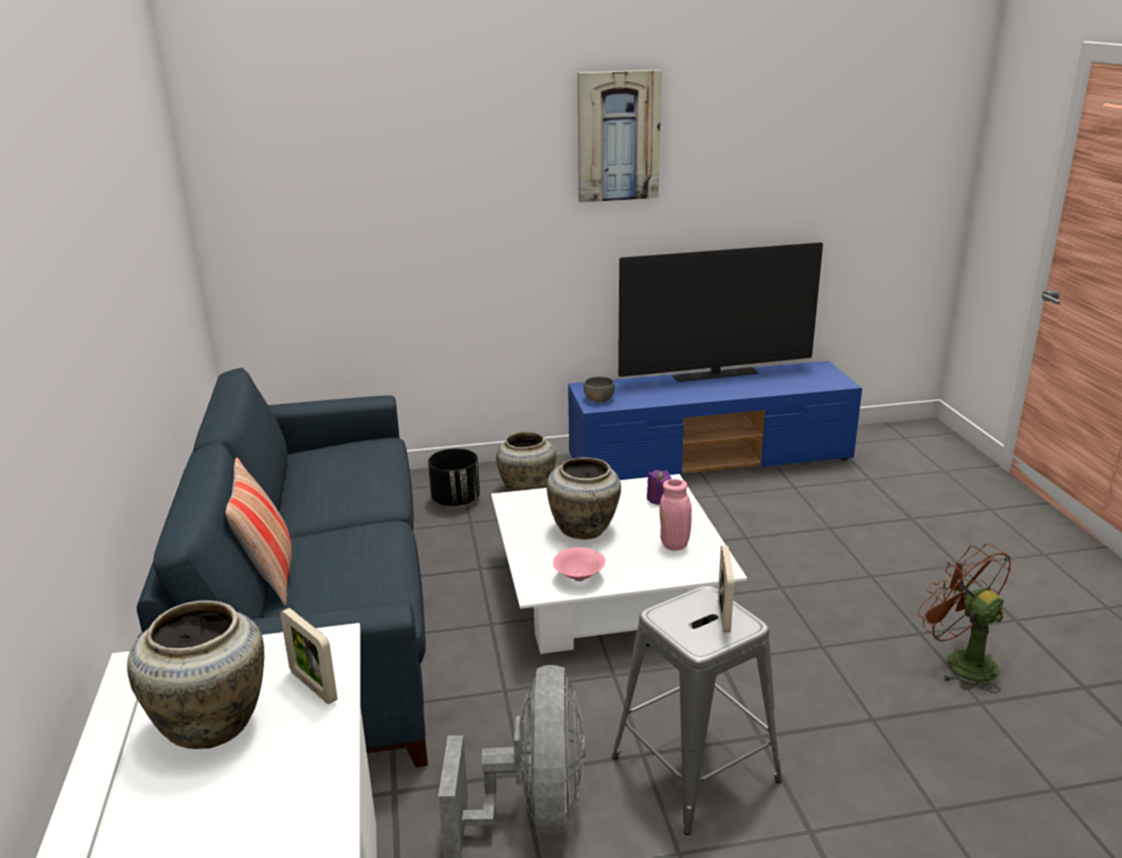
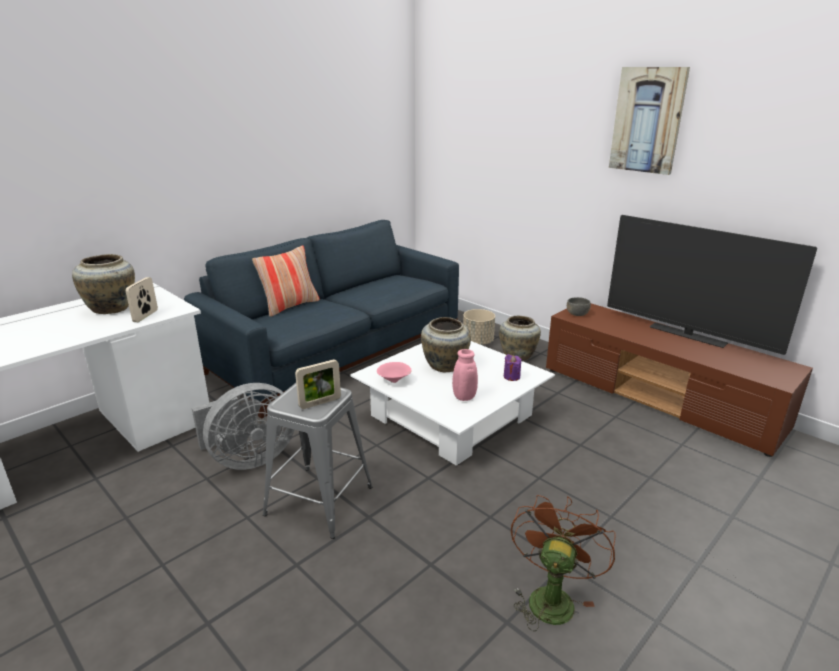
camera: 55 degrees right, 0 degrees up
(456, 500) = (478, 342): black planter -> beige planter
(710, 458) = (659, 399): blue tv stand -> brown tv stand

